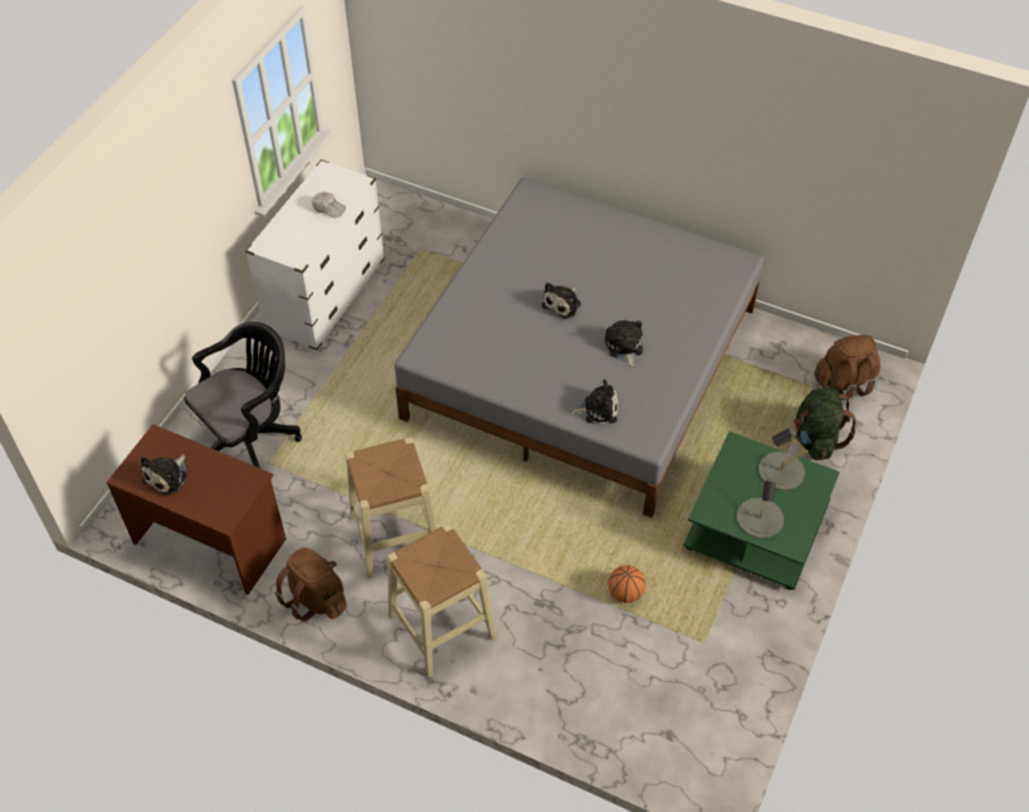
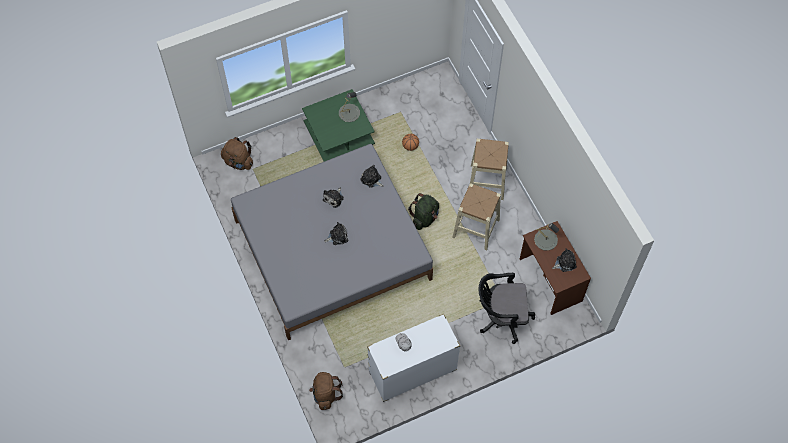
camera: 140 degrees left, 10 degrees up
(316, 598) = (525, 225): brown backpack -> brown backpack (325, 394)
(781, 471) = (322, 123): grey table lamp -> grey table lamp (546, 240)
(816, 439) = (278, 148): green backpack -> green backpack (424, 218)

